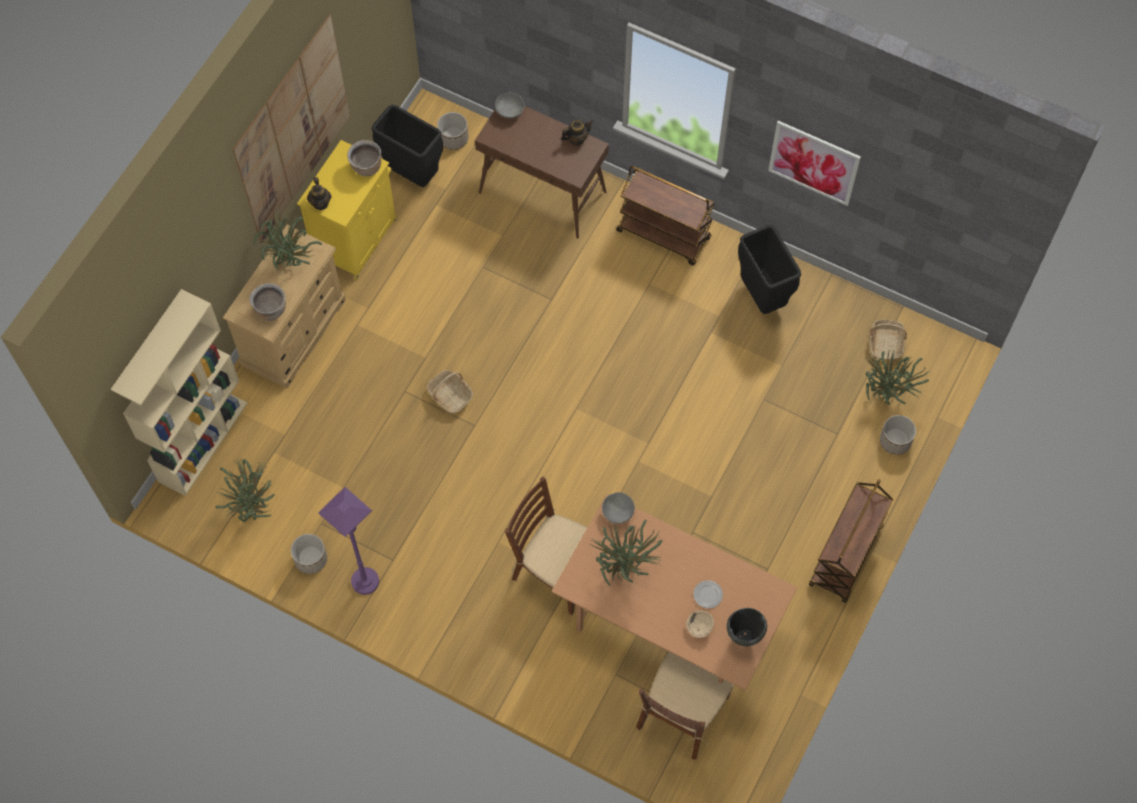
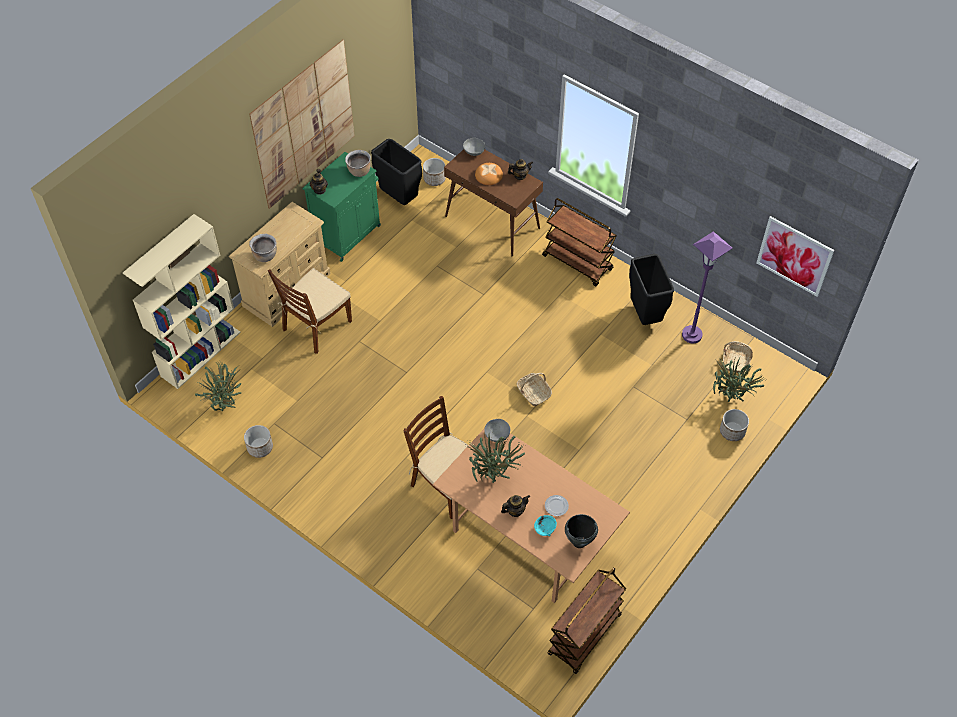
camera: 10 degrees right, 10 degrees down
(290, 264) = (287, 227): potted plant -> none
(356, 238) = (347, 234): yellow cabinet -> green cabinet
(365, 581) = (297, 470): purple floor lamp -> purple floor lamp (692, 335)
(450, 395) = (392, 349): basket -> basket (533, 393)
(536, 145) = (488, 176): none -> bread
(659, 609) = (515, 511): none -> teapot
(682, 713) = (524, 607): brown chair -> brown chair (316, 326)
(699, 626) = (545, 529): beige bowl -> turquoise bowl
(813, 162) = (692, 200): picture -> picture (794, 256)
(846, 557) = (678, 510): brown cart -> brown cart (585, 635)

